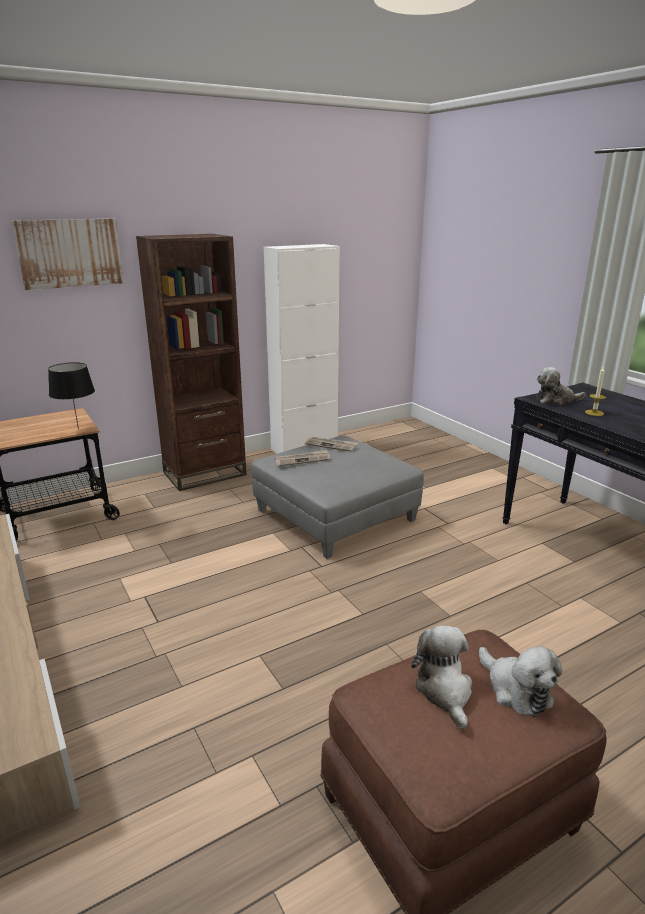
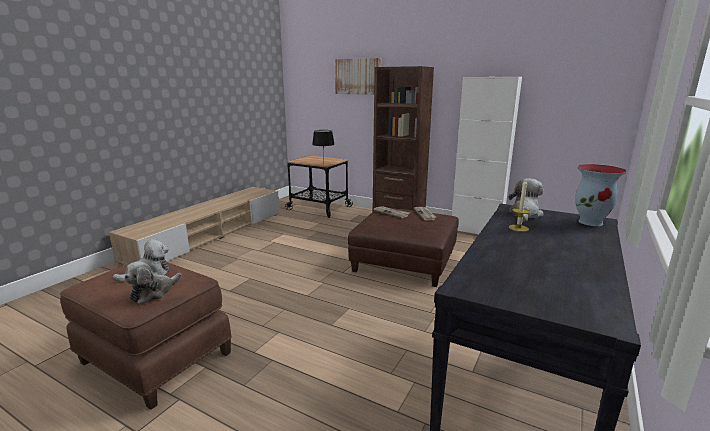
camera: 60 degrees right, 5 degrees down
(335, 514) = (405, 261): grey ottoman -> brown ottoman
(555, 400) = (525, 214): plush toy -> plush toy turned 60 degrees clockwise
(588, 390) = (591, 222): none -> vase

